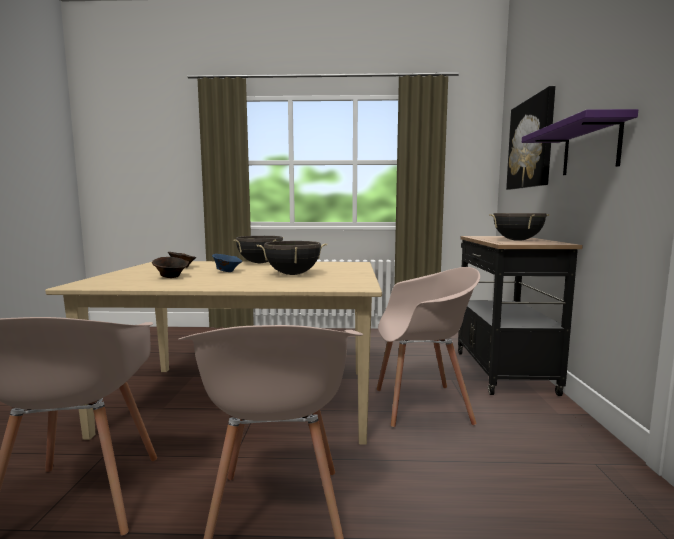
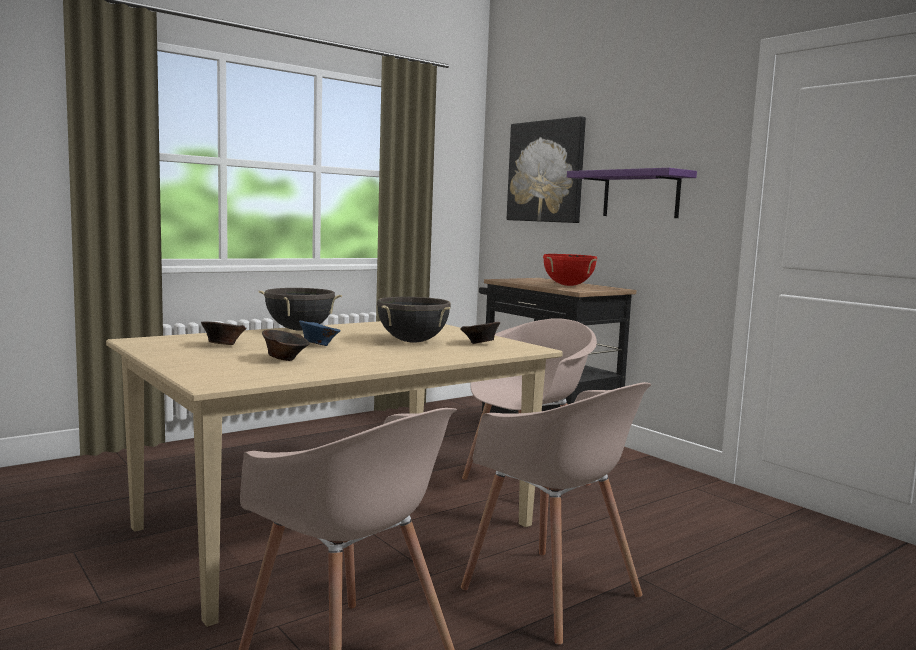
camera: 40 degrees left, 0 degrees up
(333, 280) = (479, 344): none -> brown bowl
(517, 240) = (568, 285): black cooking pot -> red cooking pot

